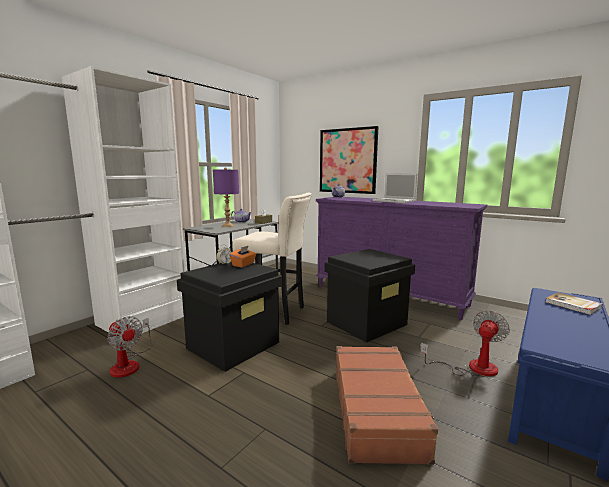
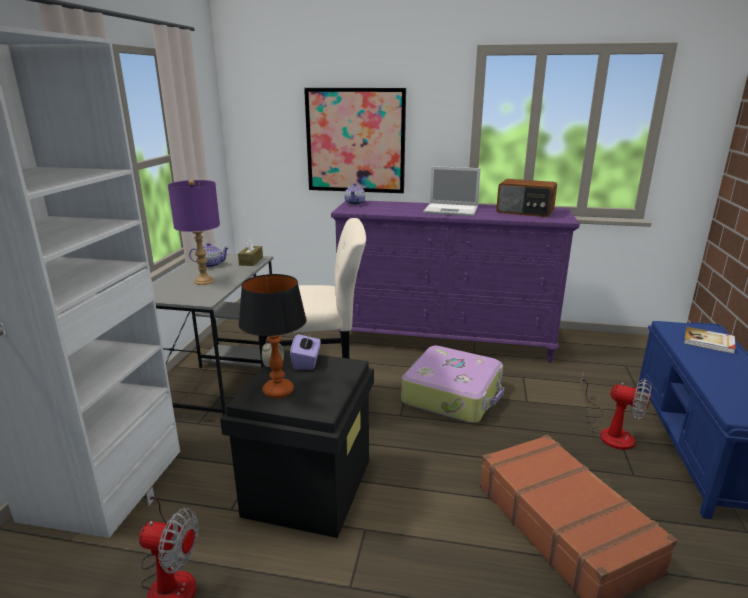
camera: 25 degrees left, 10 degrees up
(212, 272) = (278, 391): none -> table lamp
(243, 264) = (306, 362): orange tissue box -> purple tissue box
(366, 323) = (453, 394): black storage box -> suitcase
(447, 203) = (525, 212): none -> radio
(472, 368) = (610, 432): fan -> fan turned 105 degrees clockwise

